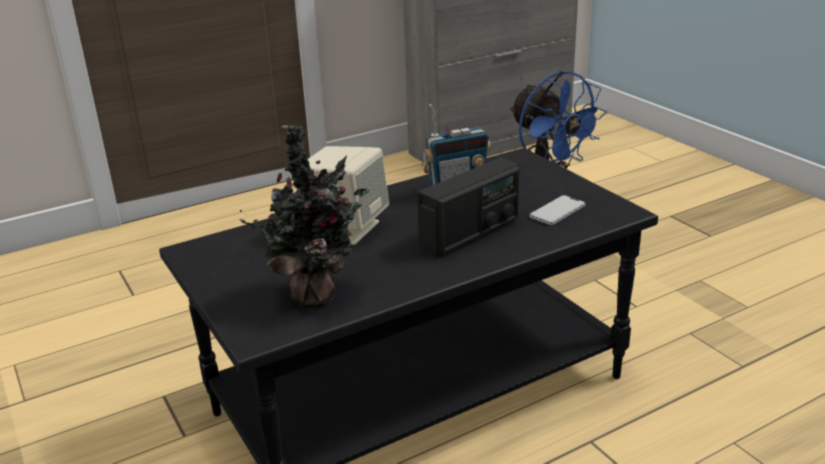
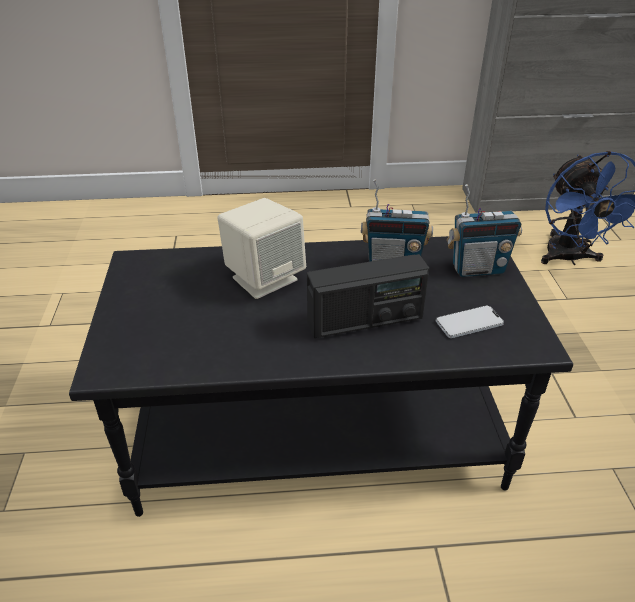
camera: 25 degrees right, 10 degrees up
(316, 294) = (182, 342): potted plant -> none
(530, 174) = (477, 269): none -> radio

